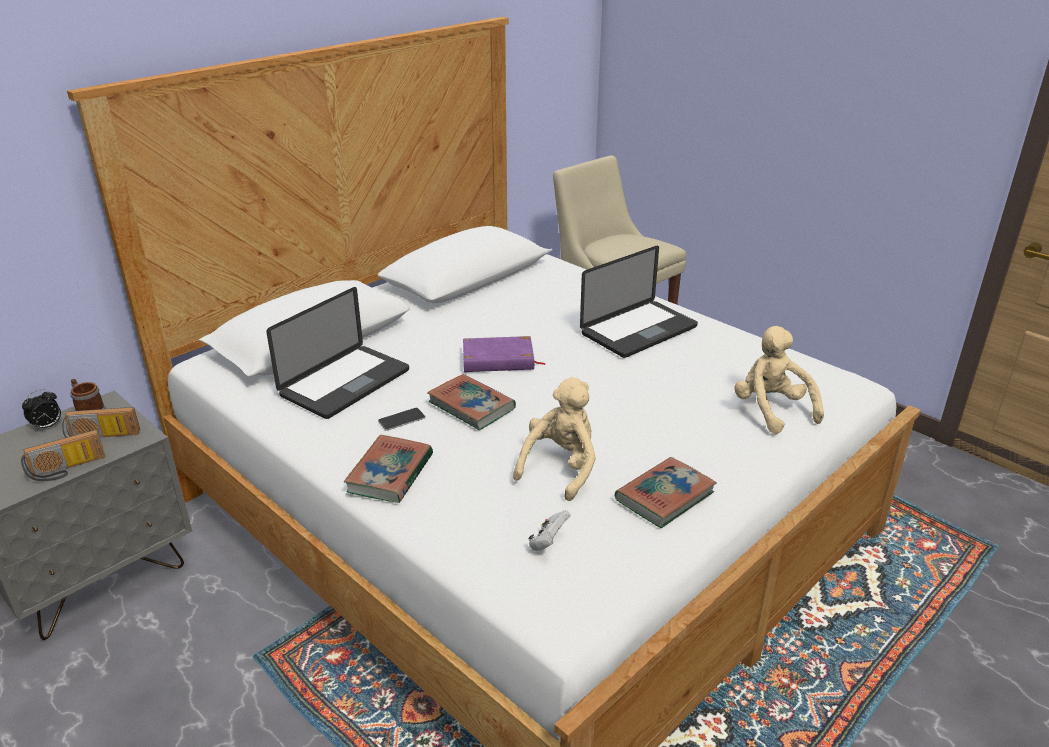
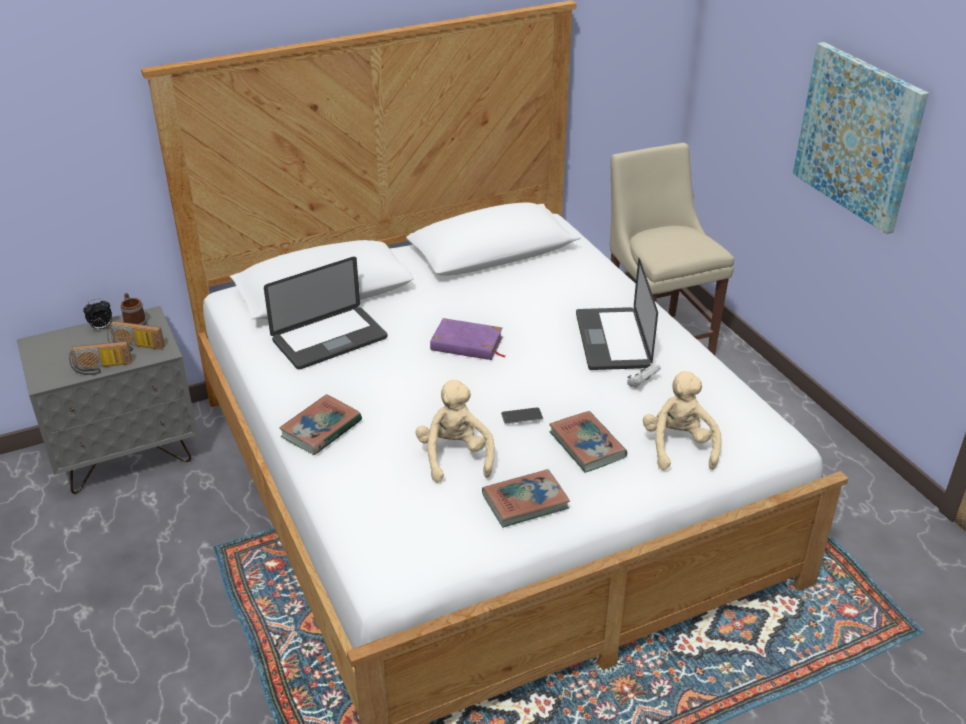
camera: 20 degrees right, 5 degrees up
(401, 419) = (356, 383): phone -> phone (522, 416)
(471, 406) = (417, 383): book -> book (587, 445)
(548, 542) = (405, 516): white game controller -> white game controller (641, 384)
(560, 468) = (455, 456): beige plush toy -> beige plush toy turned 60 degrees counterclockwise
(638, 330) = (612, 340): laptop -> laptop turned 105 degrees clockwise
(804, 107) = (858, 136): none -> picture

